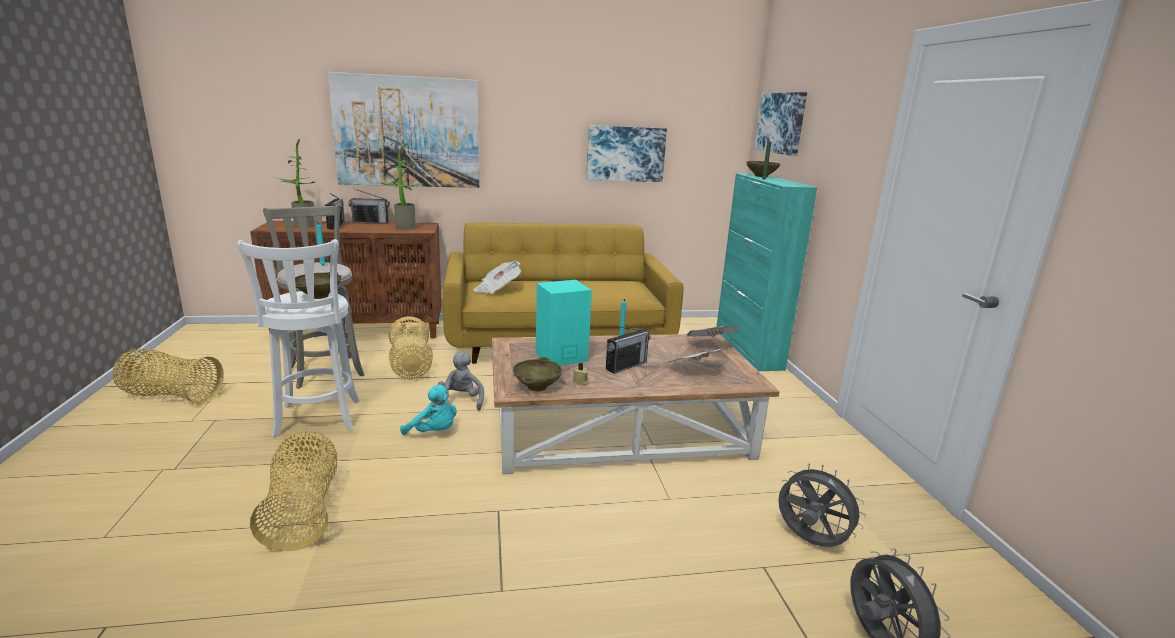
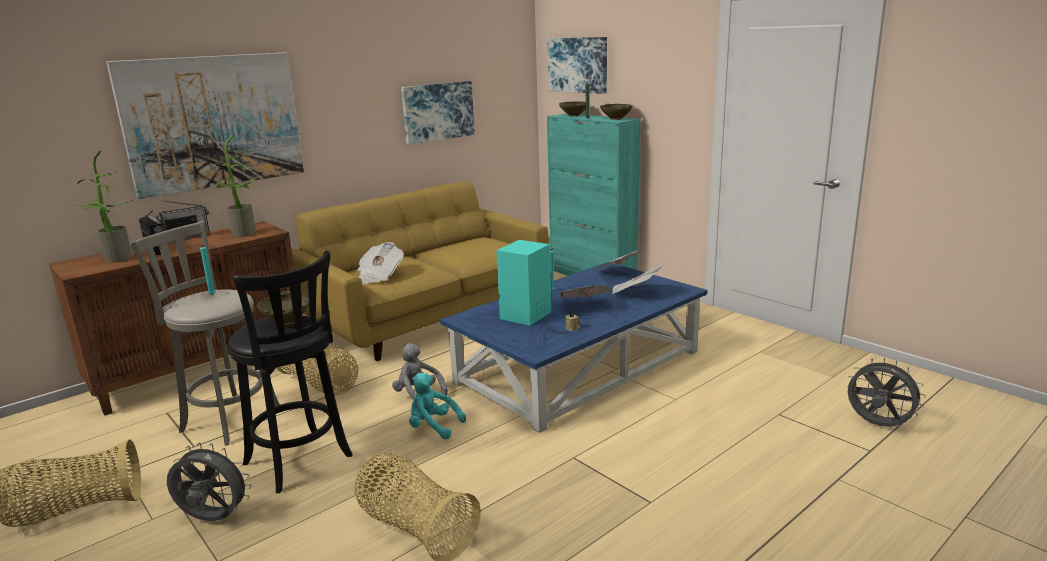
camera: 30 degrees left, 0 degrees up
(317, 420) = (301, 462): white stool -> black stool
(433, 432) = (433, 427): turquoise plush toy -> turquoise plush toy turned 150 degrees counterclockwise
(537, 387) = (548, 342): beige bowl -> beige bowl (616, 119)
(620, 428) = (578, 366): brown coffee table -> blue coffee table
(626, 366) = (584, 306): radio -> newspaper
(809, 542) = (784, 389): grey fan -> grey fan (213, 520)

